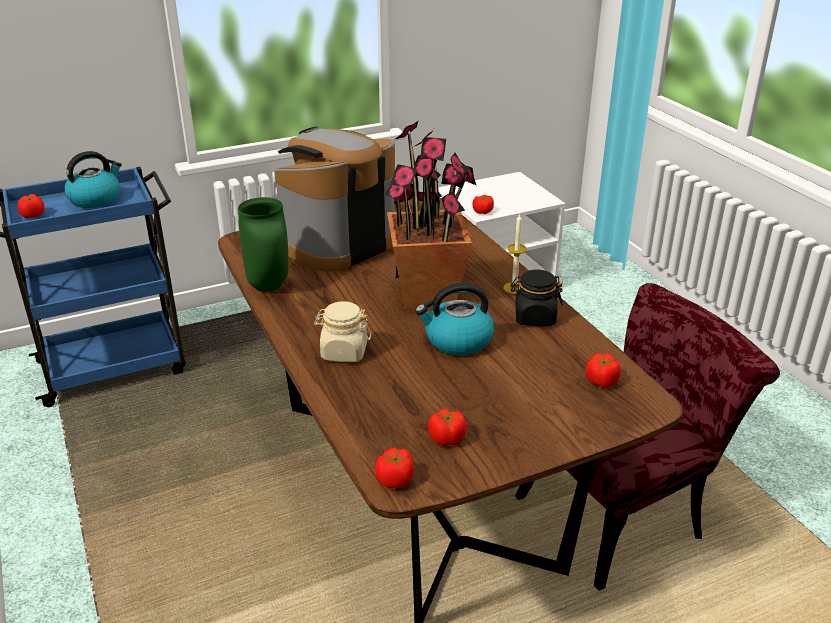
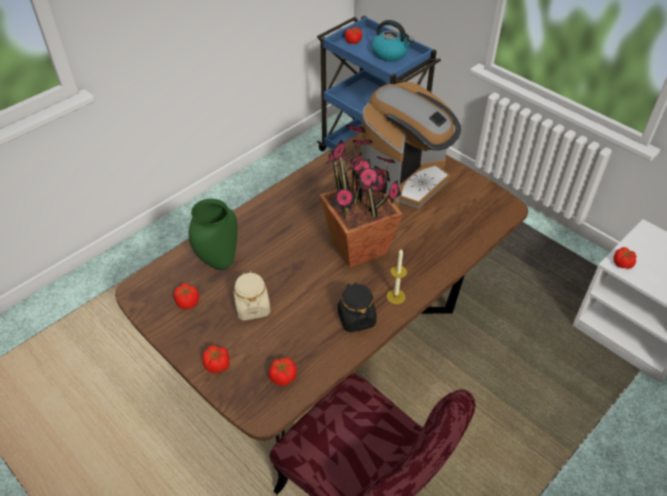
camera: 70 degrees right, 15 degrees up
(270, 286) = (328, 167): green vase -> green vase (220, 264)
(337, 244) = (405, 179): coffee machine -> coffee machine turned 105 degrees clockwise
(343, 352) = (264, 226): beige jar -> beige jar (252, 307)
(395, 479) = (142, 288): tomato -> tomato (217, 365)
(457, 341) = (303, 280): kettle -> none

